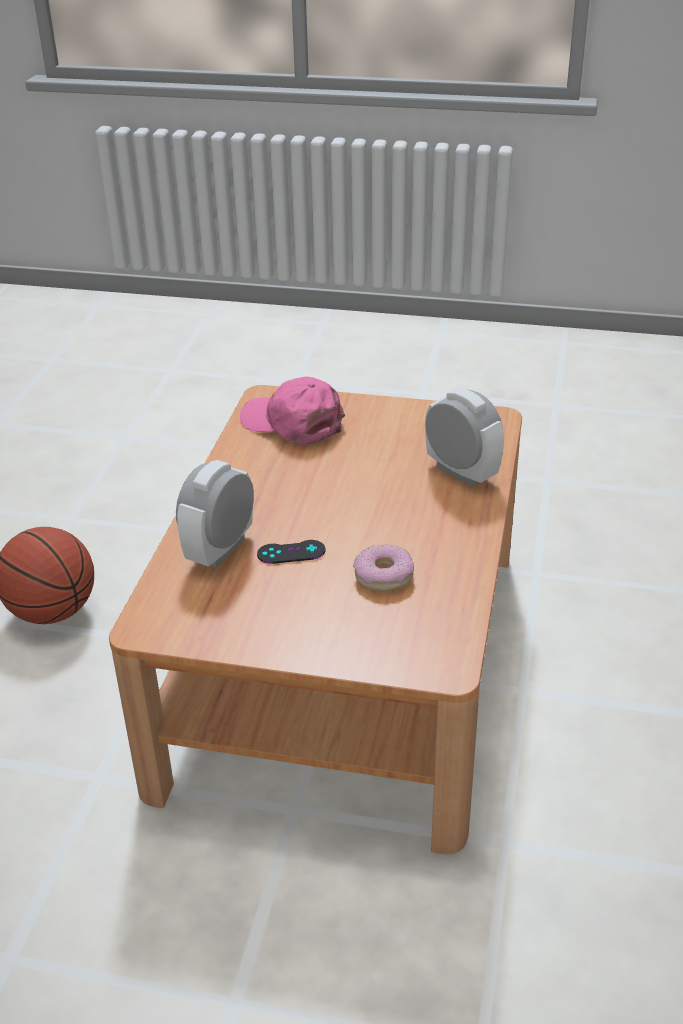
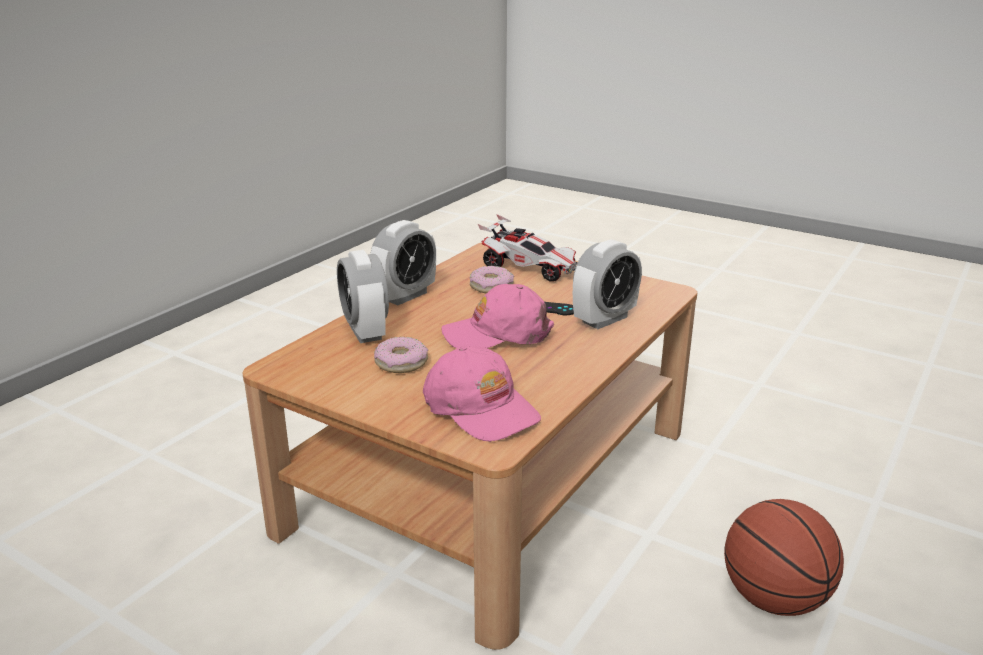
camera: 160 degrees left, 10 degrees down
(327, 501) = (497, 333): none -> pink cap
(357, 628) = (529, 269): none -> toy car
(393, 447) = (401, 363): none -> donut
(472, 532) = (405, 296): none -> alarm clock

